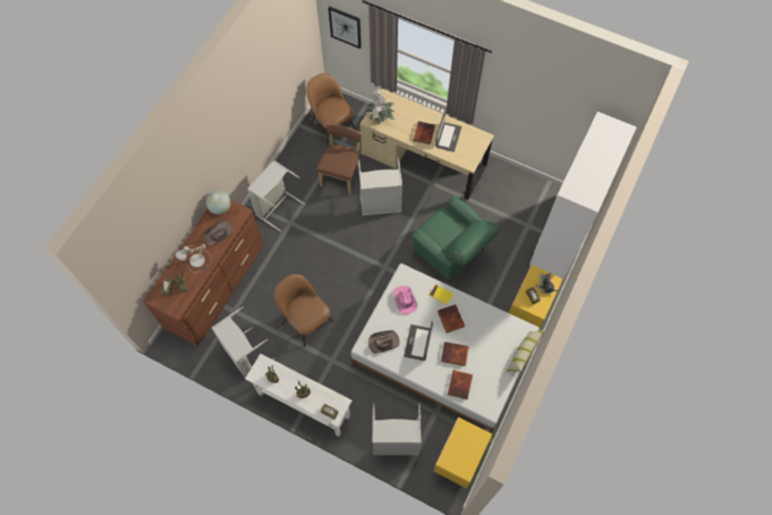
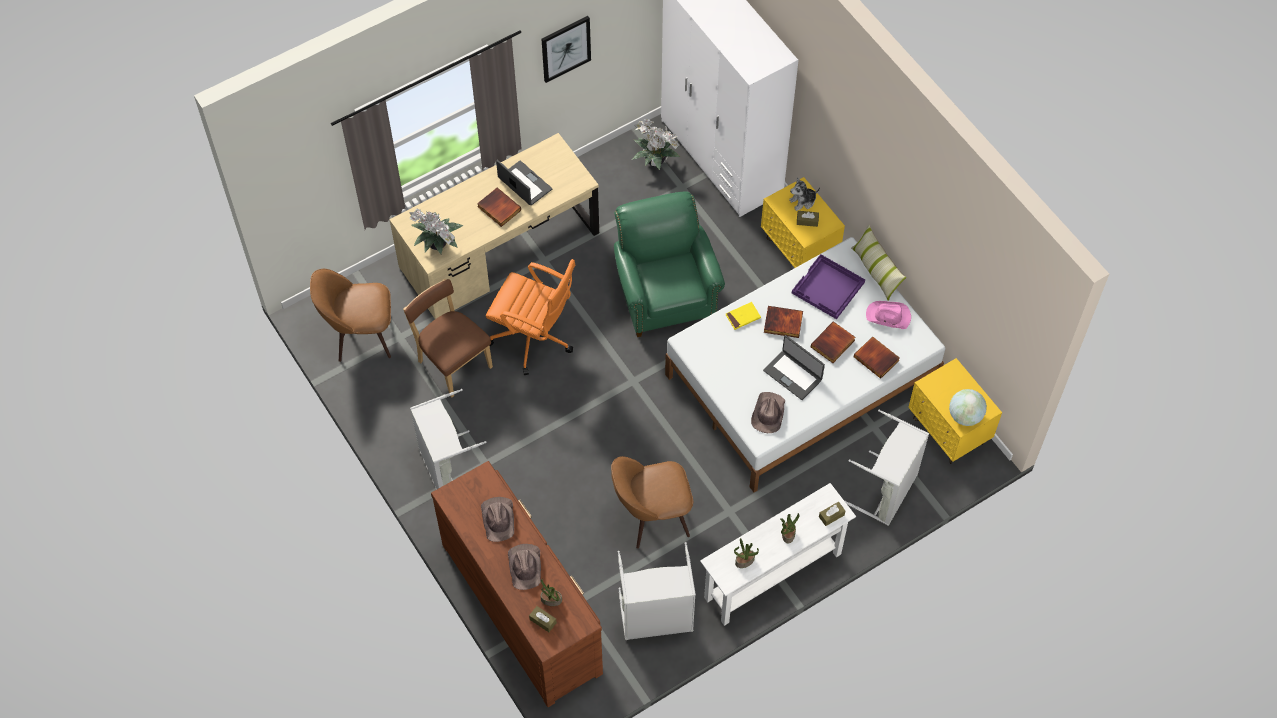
camera: 60 degrees left, 5 degrees down
(197, 262) = (525, 566): table lamp -> brown hat
(220, 208) = (457, 499): globe -> globe (965, 416)
(345, 27) = (301, 188): picture -> picture (565, 48)
(380, 204) = (534, 338): grey laundry basket -> orange office chair
(404, 300) = (725, 360): pink hat -> pink hat (888, 316)
(451, 253) = (664, 293): green armchair -> green armchair turned 90 degrees counterclockwise
(492, 332) = (828, 288): none -> purple tray
(535, 202) = (654, 161): none -> potted plant

